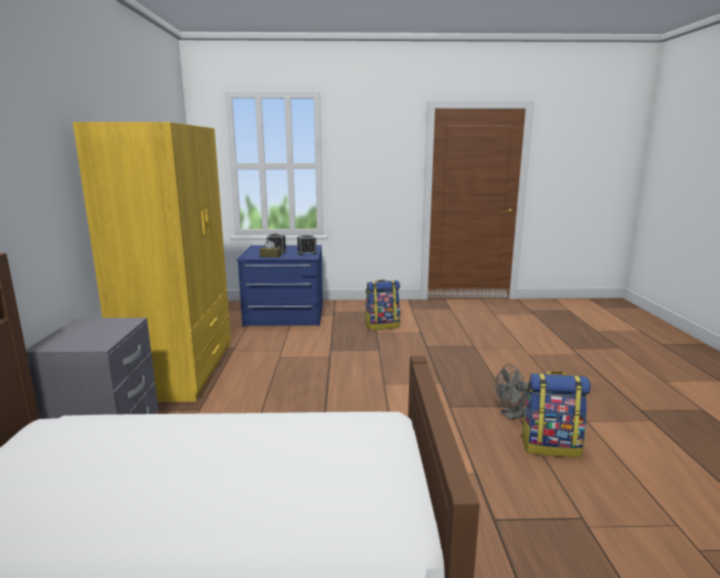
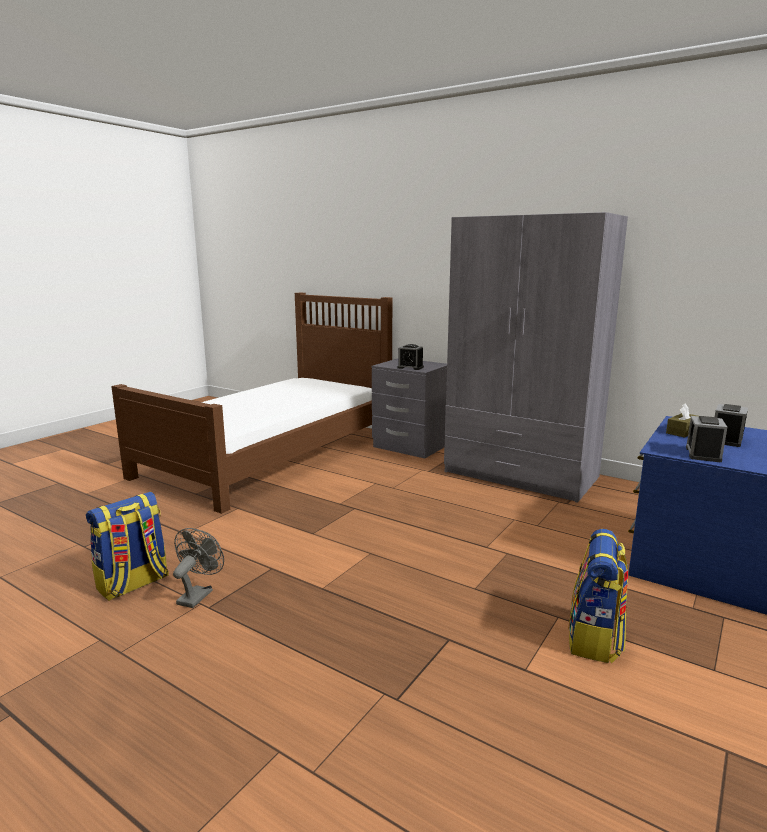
camera: 125 degrees right, 0 degrees up
(115, 329) = (410, 367): none -> alarm clock
(181, 370) = (520, 475): yellow wardrobe -> grey wardrobe

